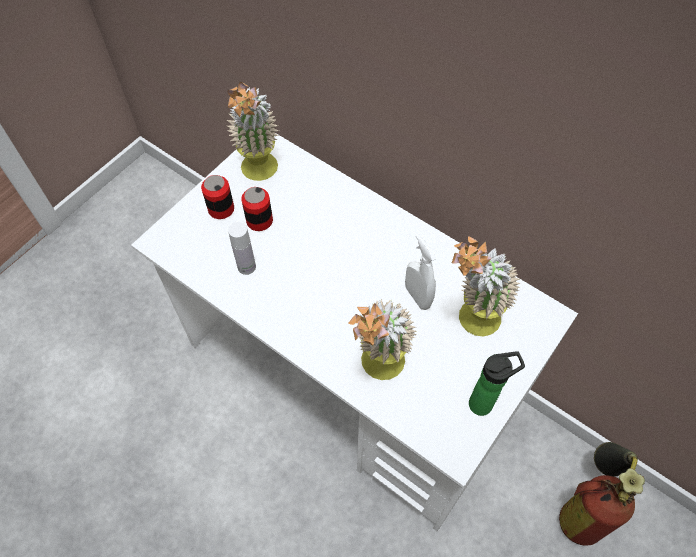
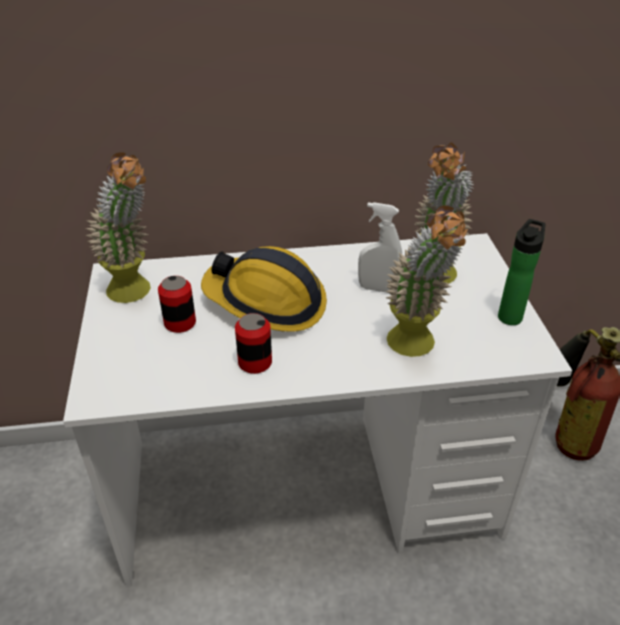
camera: 45 degrees left, 20 degrees down
(221, 209) = (130, 337): can -> can (255, 362)
(246, 267) = (212, 359): white bottle -> none
(329, 246) = (266, 302): none -> hard hat

